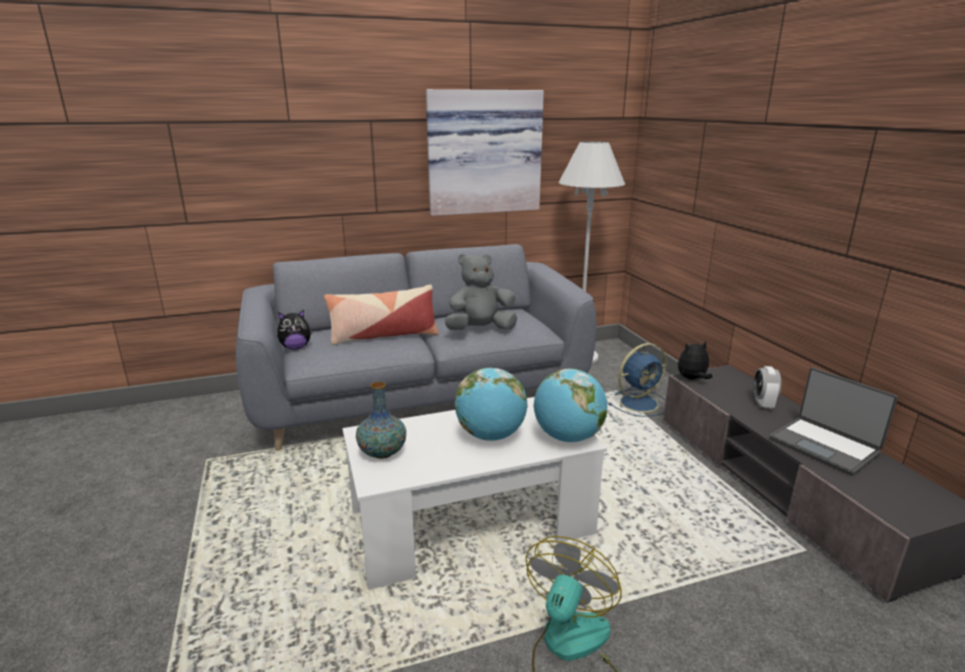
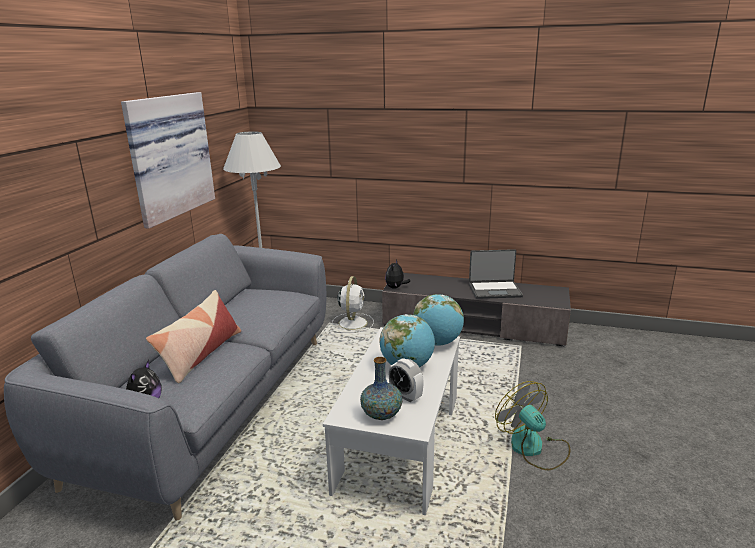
camera: 55 degrees left, 0 degrees up
(480, 330) = (263, 313): grey plush toy -> none
(640, 403) = (353, 322): blue fan -> white fan
(763, 403) = (443, 284): alarm clock -> alarm clock (405, 395)

